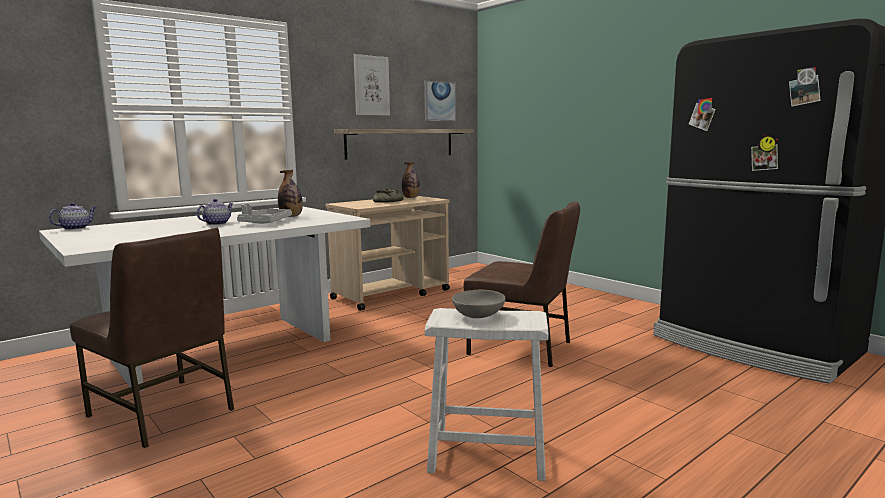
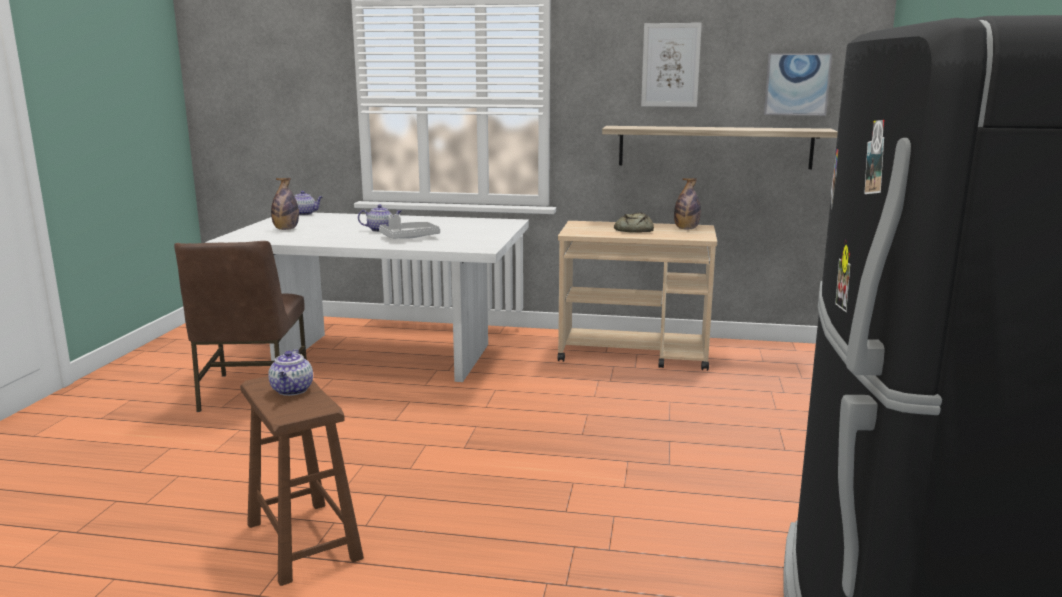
camera: 50 degrees right, 5 degrees up
(291, 216) = (456, 234): bottle -> bottle (286, 229)
(479, 316) = (292, 390): grey bowl -> teapot
(487, 455) = (304, 541): white stool -> brown stool
(522, 348) = (591, 472): brown chair -> none

